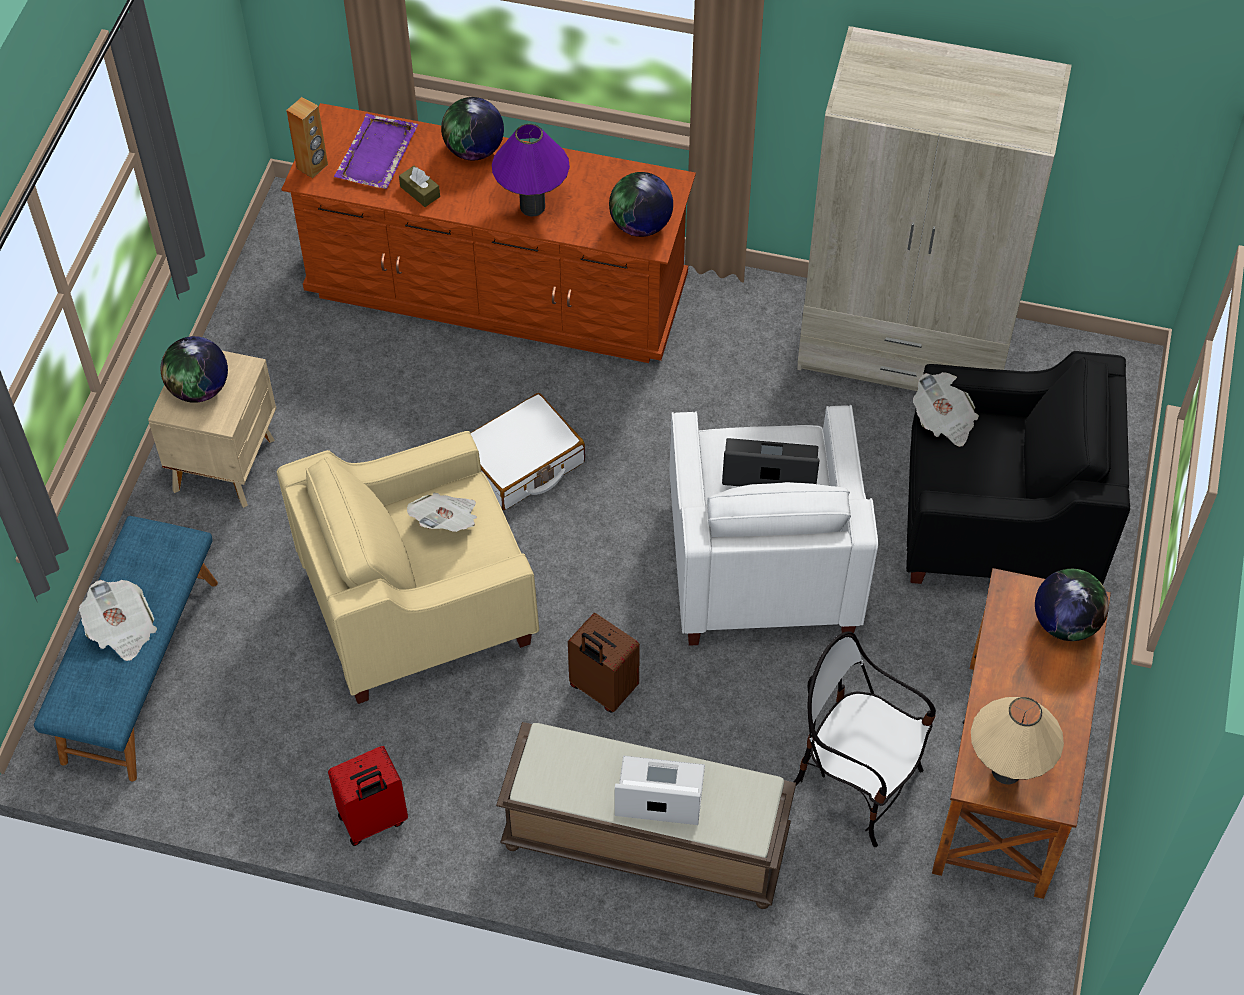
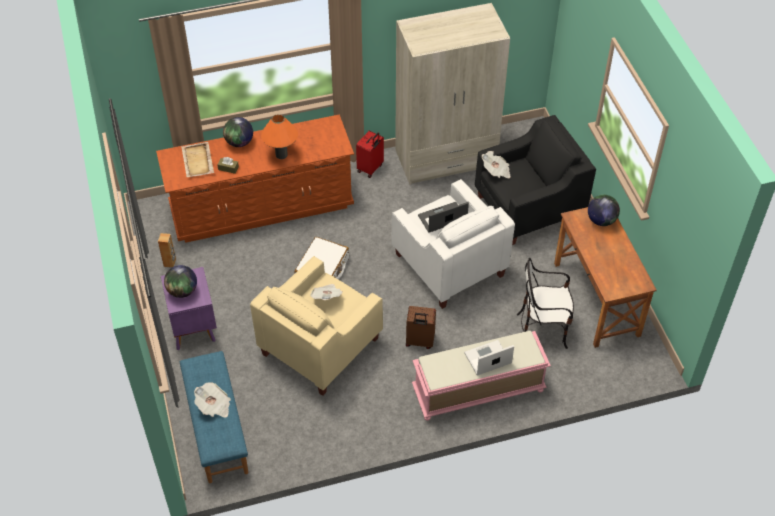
camera: 30 degrees left, 5 degrees down
(226, 464) = (193, 328): beige nightstand -> purple nightstand
(312, 166) = (173, 177): brown speaker -> brown speaker (170, 263)
(373, 821) = (363, 437): red suitcase -> red suitcase (370, 168)
(376, 154) = (197, 161): purple tray -> beige tray
(532, 206) = (281, 154): purple table lamp -> orange table lamp
(640, 225) = (332, 143): globe -> none
(643, 842) = (478, 391): brown bench -> pink bench
(1006, 771) = (618, 282): beige table lamp -> none

